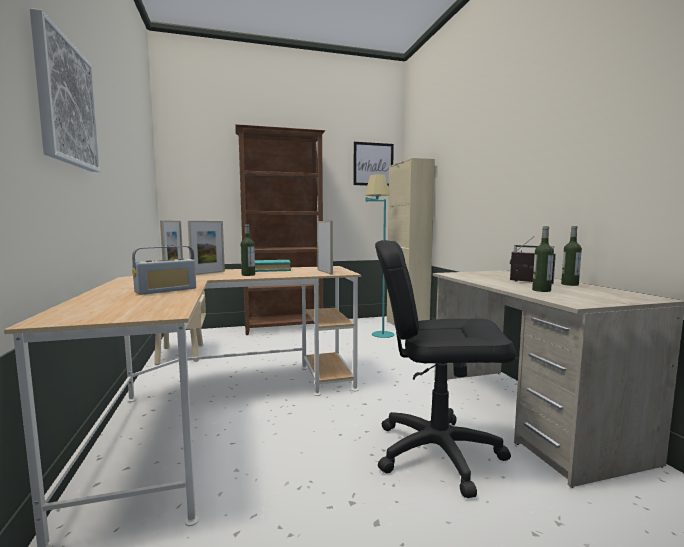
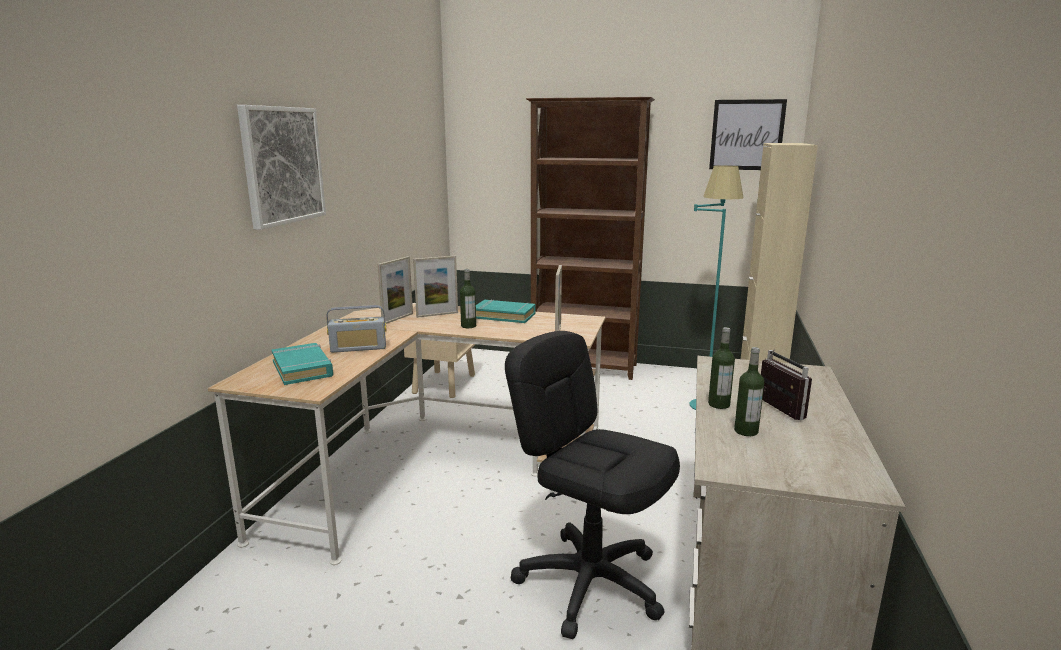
camera: 30 degrees right, 10 degrees up
(124, 305) = (302, 369): none -> turquoise book
(569, 284) = (828, 426): bottle -> bottle (719, 404)

